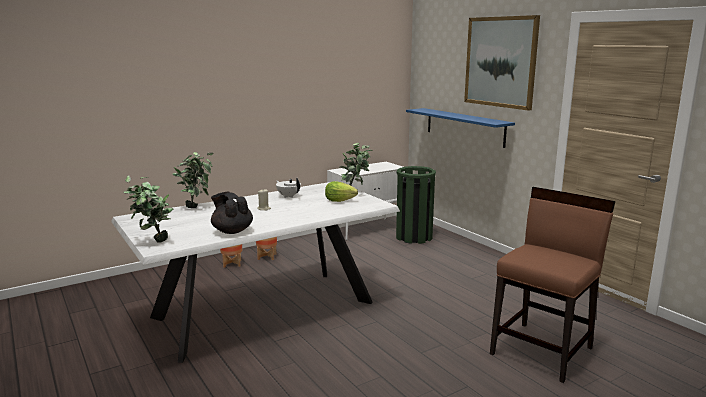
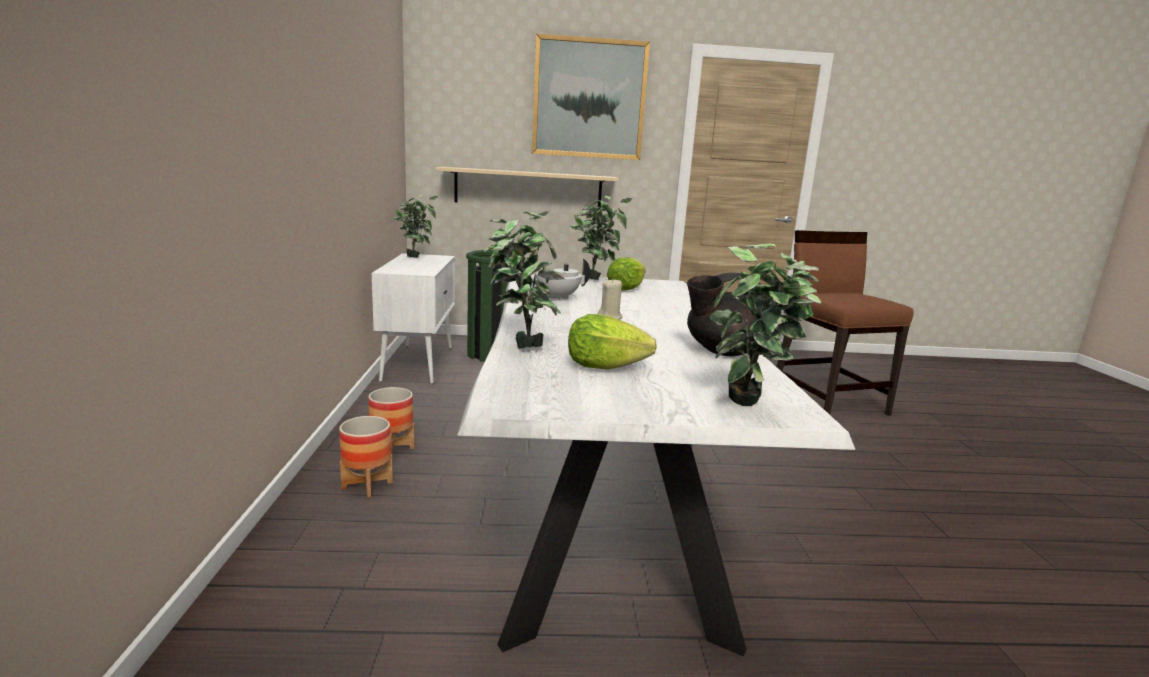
camera: 60 degrees left, 0 degrees up
(182, 220) = (604, 367): none -> lettuce
(383, 164) = (416, 256): none -> potted plant
(464, 127) = (528, 189): blue shelf -> beige shelf

